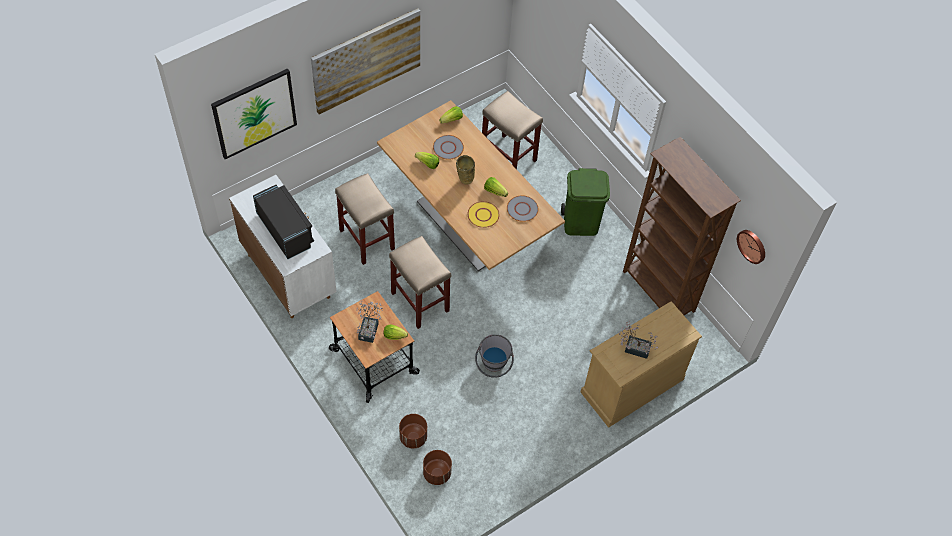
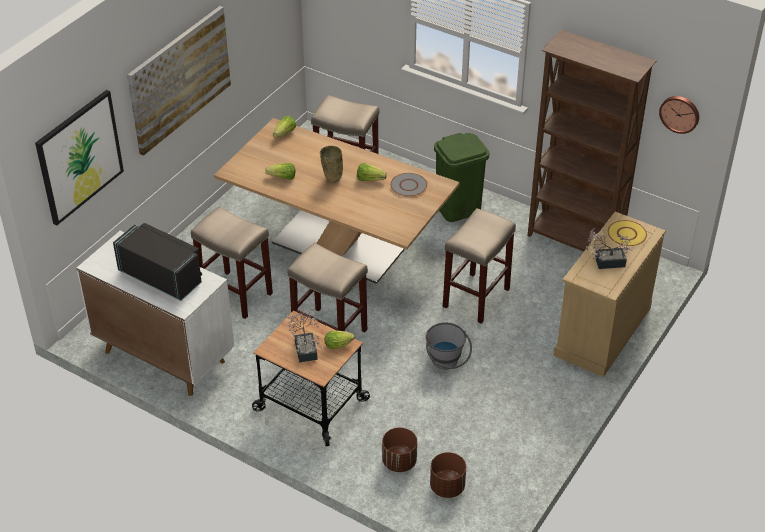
camera: 20 degrees left, 15 degrees down
(448, 148) = (295, 158): grey plate -> none
(483, 215) = (371, 203): yellow plate -> yellow plate (627, 234)
(548, 315) = (476, 298): none -> beige stool

